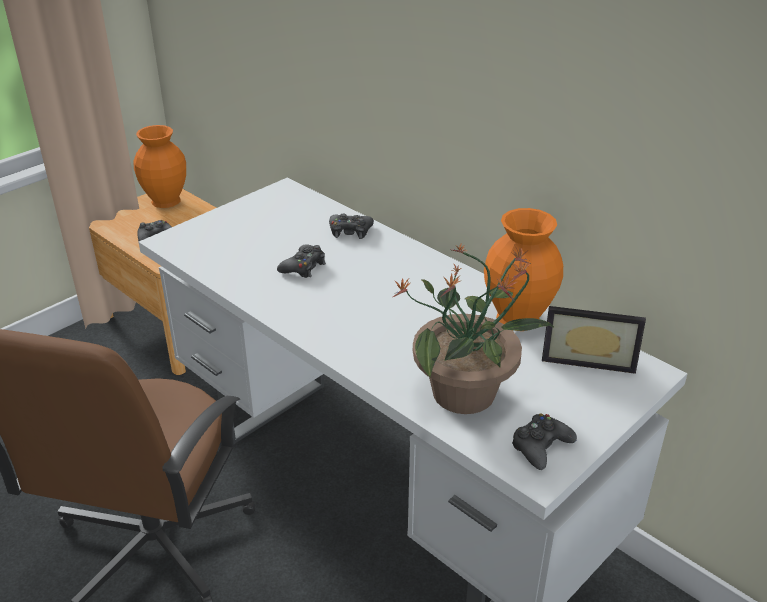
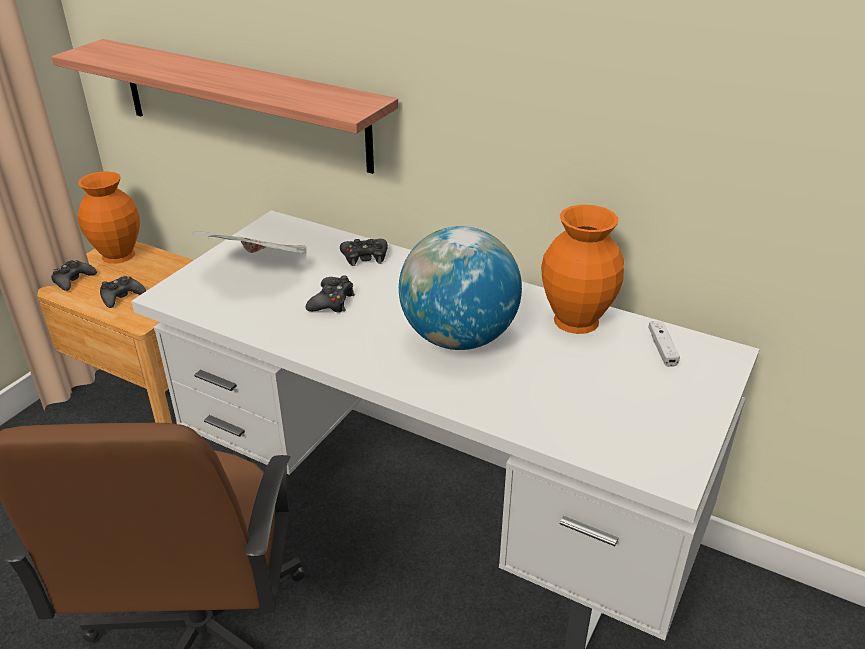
camera: 15 degrees left, 0 degrees up
(254, 228) = (259, 268): none -> newspaper
(271, 79) = (242, 104): none -> shelf
(400, 317) = (458, 338): none -> globe
(466, 393) = (562, 406): potted plant -> none
(540, 446) = (661, 447): black game controller -> black game controller (73, 280)
(588, 357) = (662, 349): picture frame -> white game controller

